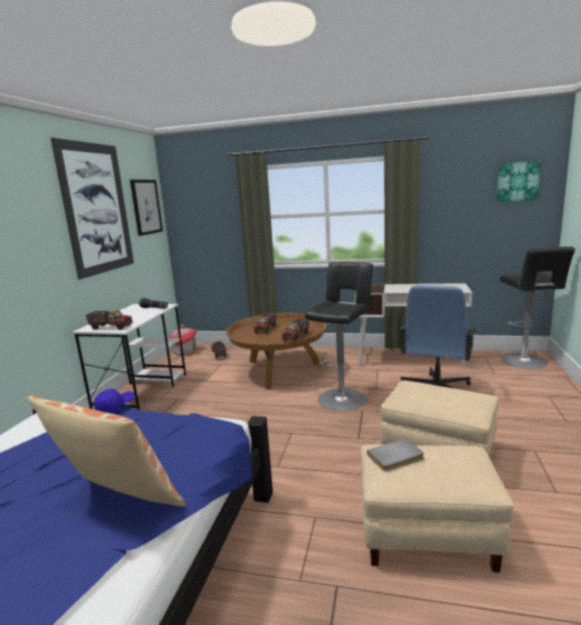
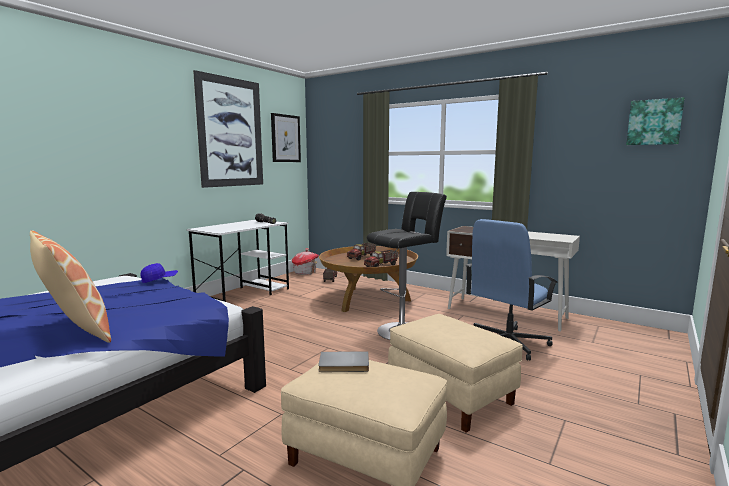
camera: 20 degrees right, 5 degrees down
(111, 327) = (215, 229): toy truck -> none
(525, 361) = (646, 338): black stool -> none

